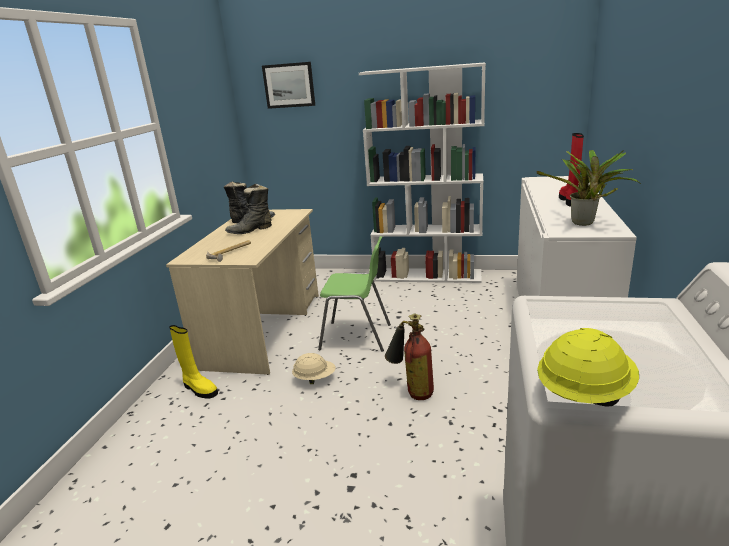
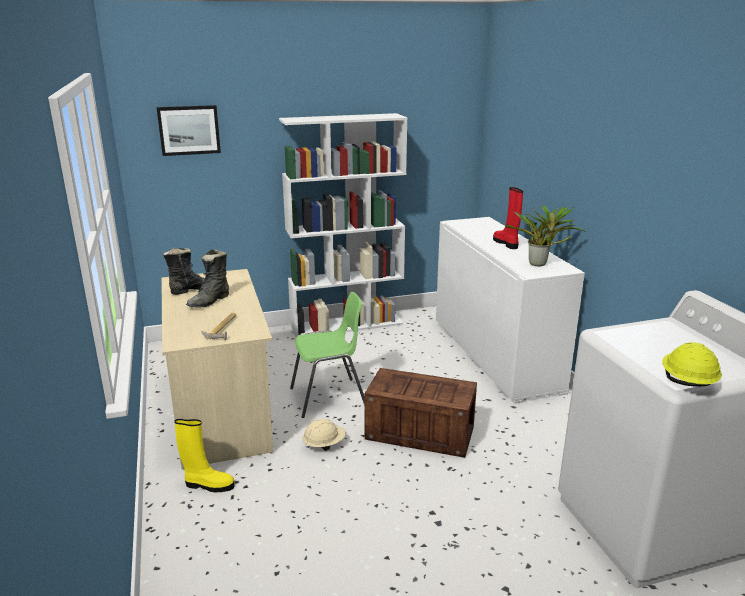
camera: 30 degrees left, 0 degrees up
(412, 390) = (421, 433): fire extinguisher -> crate

